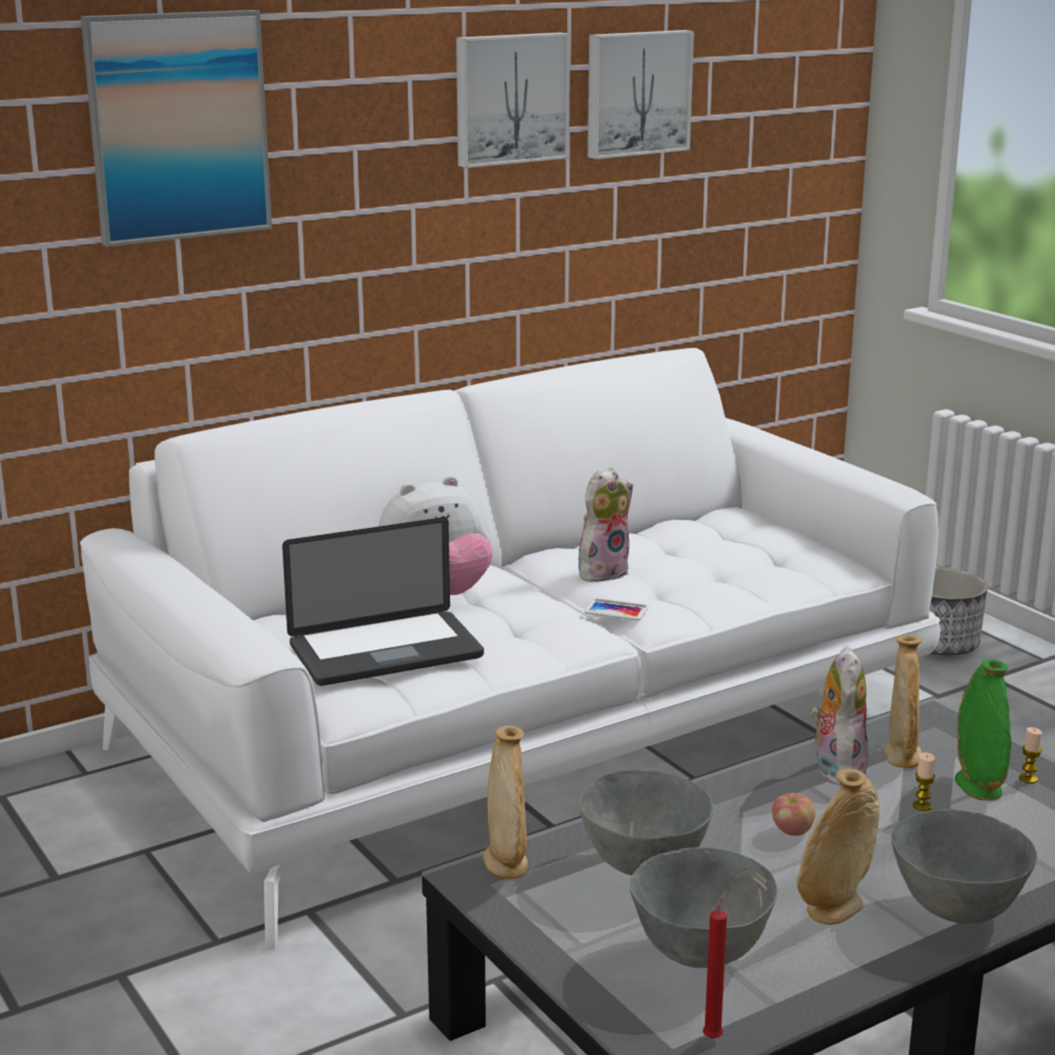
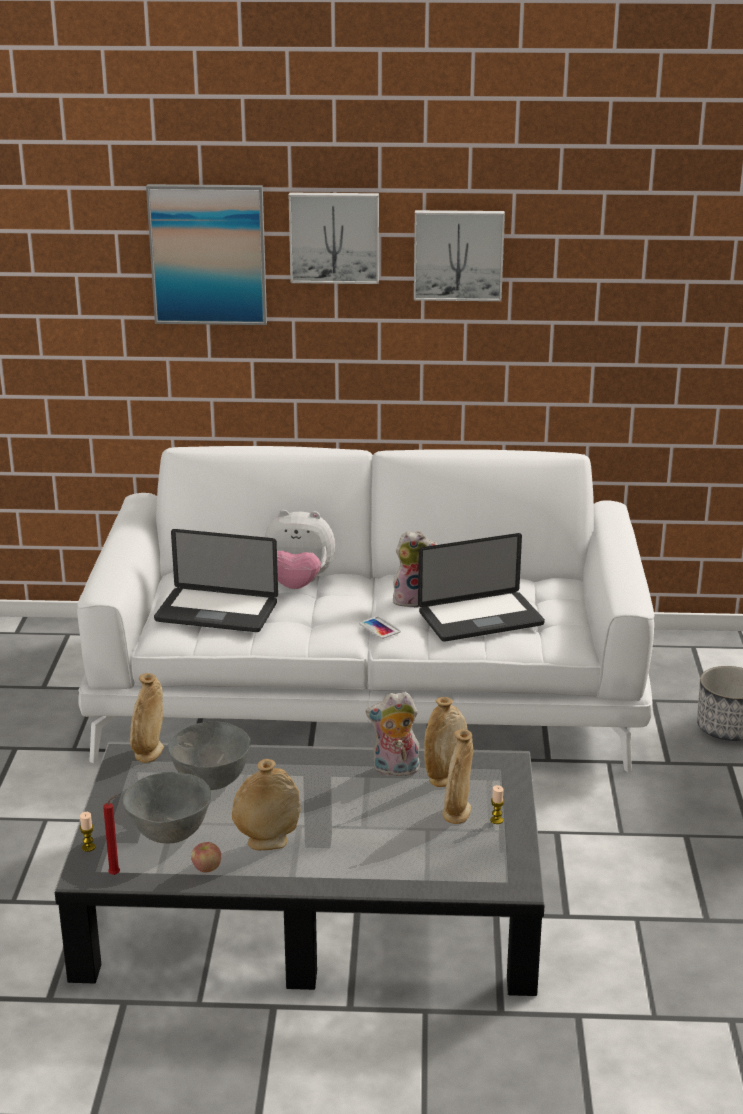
camera: 35 degrees right, 5 degrees up
(636, 93) = (571, 258): picture -> picture (334, 237)
(713, 568) = (480, 619): none -> laptop
(792, 831) = (313, 794): apple -> apple (206, 868)
(836, 768) = (395, 770): plush toy -> plush toy turned 135 degrees counterclockwise
(922, 806) = (406, 810): candle -> candle (88, 847)
(957, 909) = (329, 870): grey bowl -> none
(977, 788) = (457, 813): green vase -> beige vase

